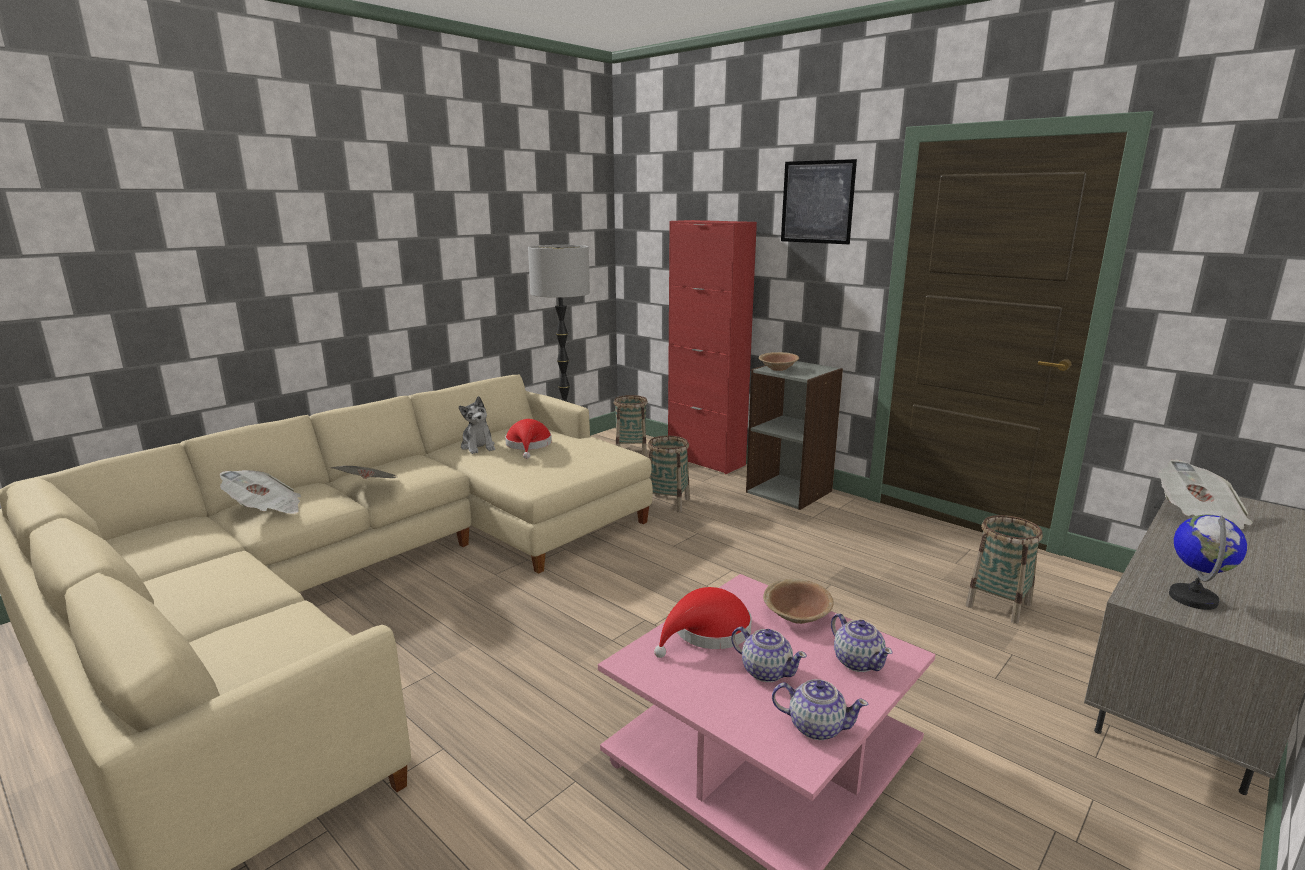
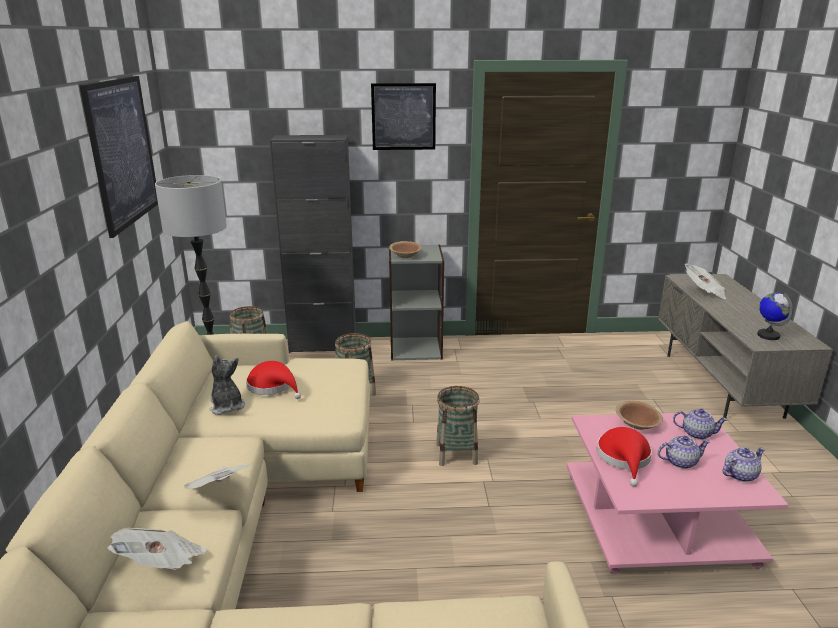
camera: 45 degrees left, 5 degrees up
(478, 447) = (227, 406): plush toy -> plush toy turned 135 degrees counterclockwise
(522, 217) = (123, 152): none -> picture
(706, 460) = (323, 345): red cabinet -> black cabinet
(998, 605) = (612, 374): basket -> basket (456, 453)

